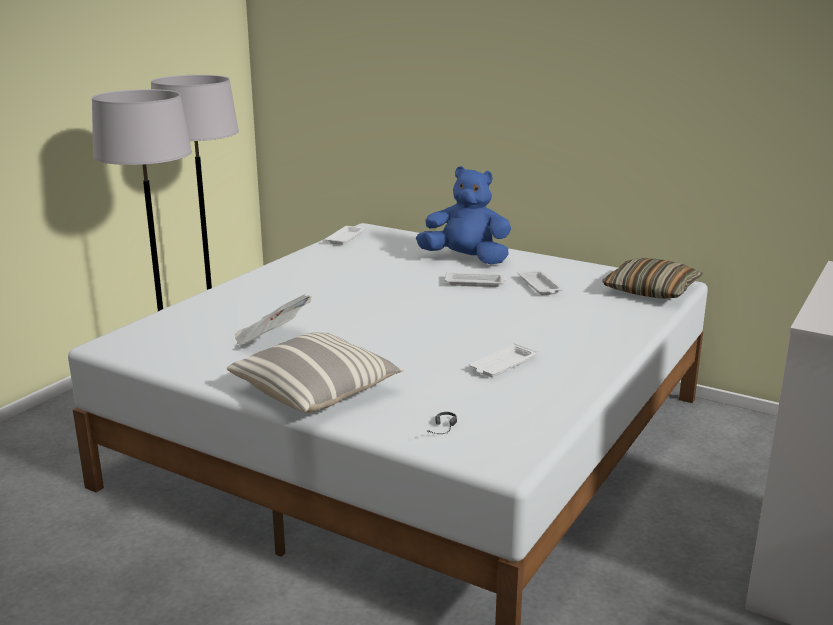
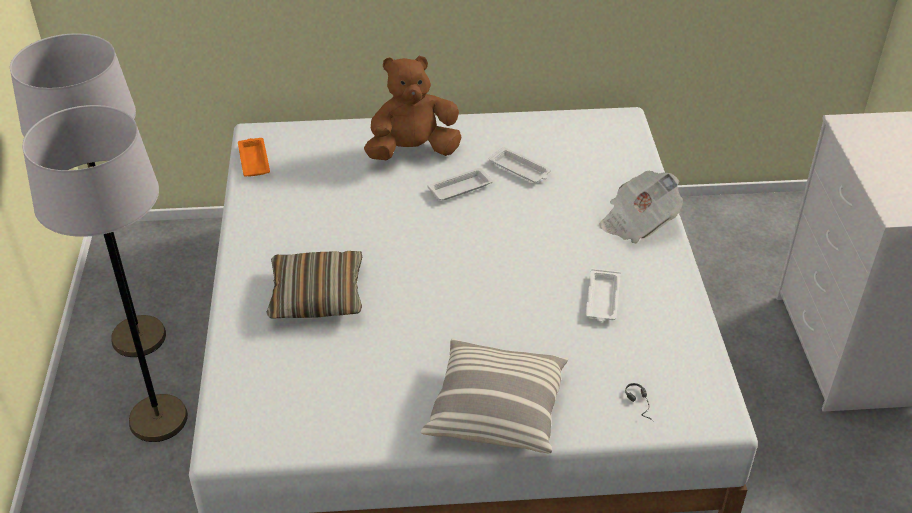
camera: 35 degrees left, 20 degrees up
(271, 340) = (376, 361): newspaper -> newspaper (637, 222)
(345, 238) = (254, 160): white tray -> orange tray
(466, 259) = (413, 151): blue plush toy -> brown plush toy
(651, 290) = (613, 138): pillow -> pillow (317, 295)

